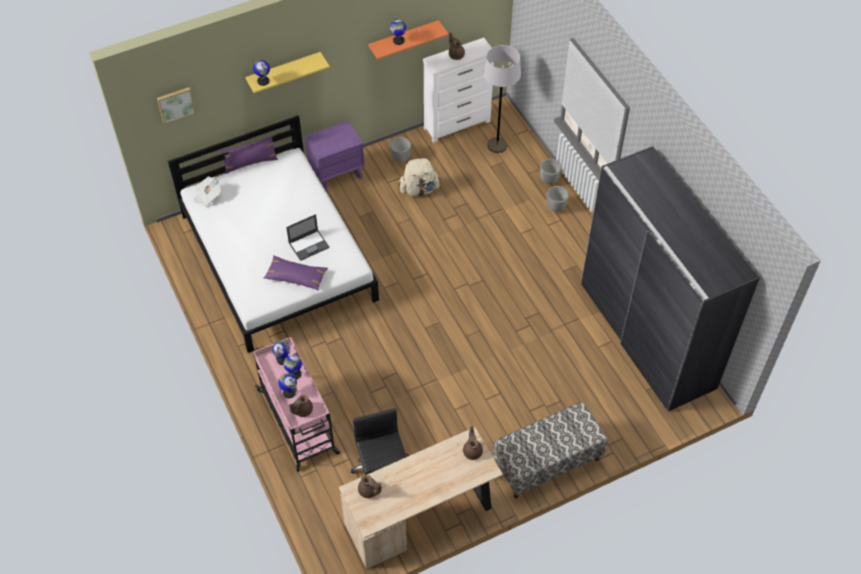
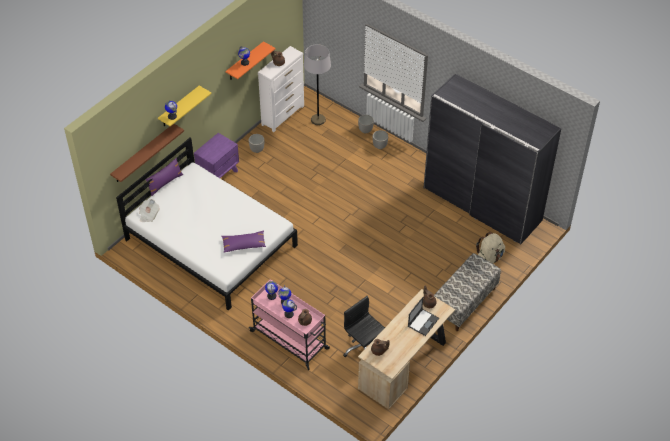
camera: 25 degrees left, 5 degrees down
(176, 104) = (118, 151): picture -> none
(218, 117) = (143, 153): none -> brown shelf
(309, 245) = (240, 221): laptop -> laptop (423, 322)
(419, 189) = (282, 165): beige backpack -> beige backpack (489, 258)

